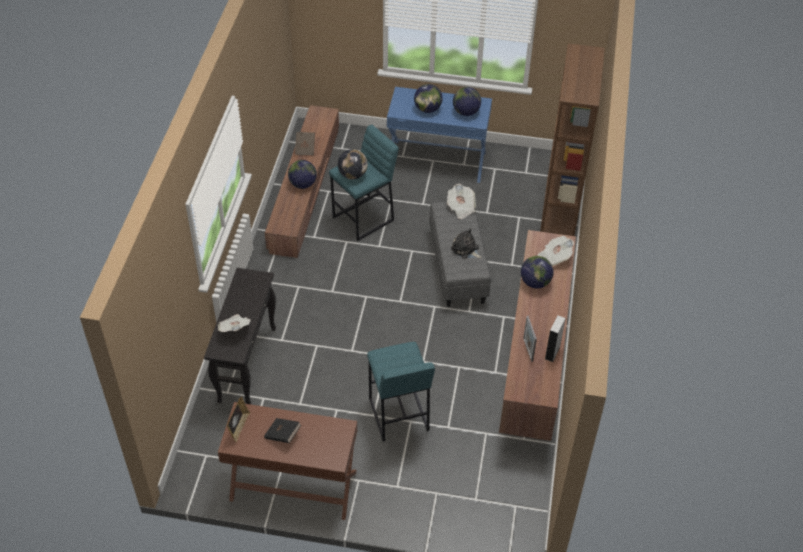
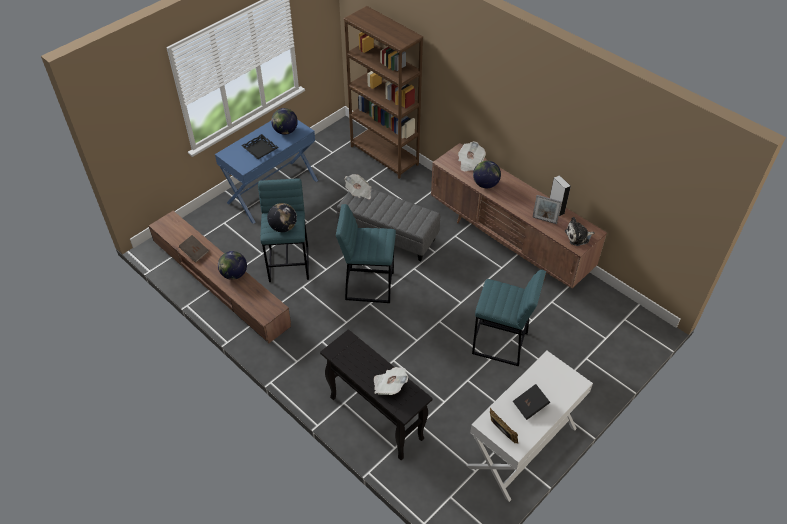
camera: 55 degrees left, 0 degrees up
(293, 486) = (522, 447): brown console table -> white console table
(385, 284) = (368, 286): none -> turquoise stool
(427, 109) = (260, 149): globe -> black tray
(466, 250) = (403, 211): plush toy -> plush toy (578, 236)

